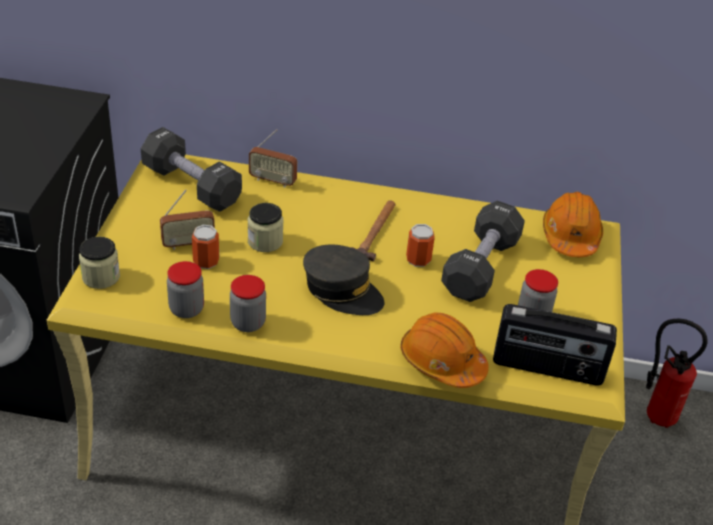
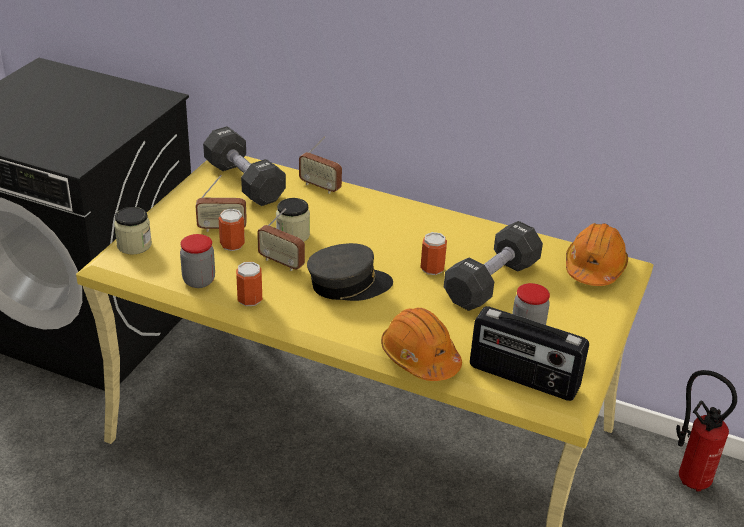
camera: 15 degrees right, 5 degrees down
(248, 323) = (249, 299): jar -> can
(265, 275) = (281, 262): none -> radio
(342, 290) = (348, 284): grey cap -> grey cap turned 60 degrees counterclockwise
(376, 232) = (401, 240): hammer -> none

